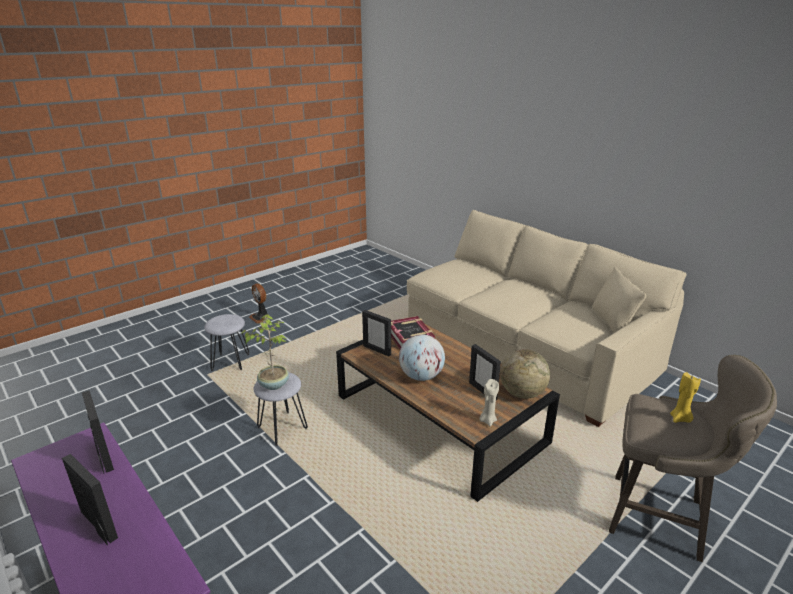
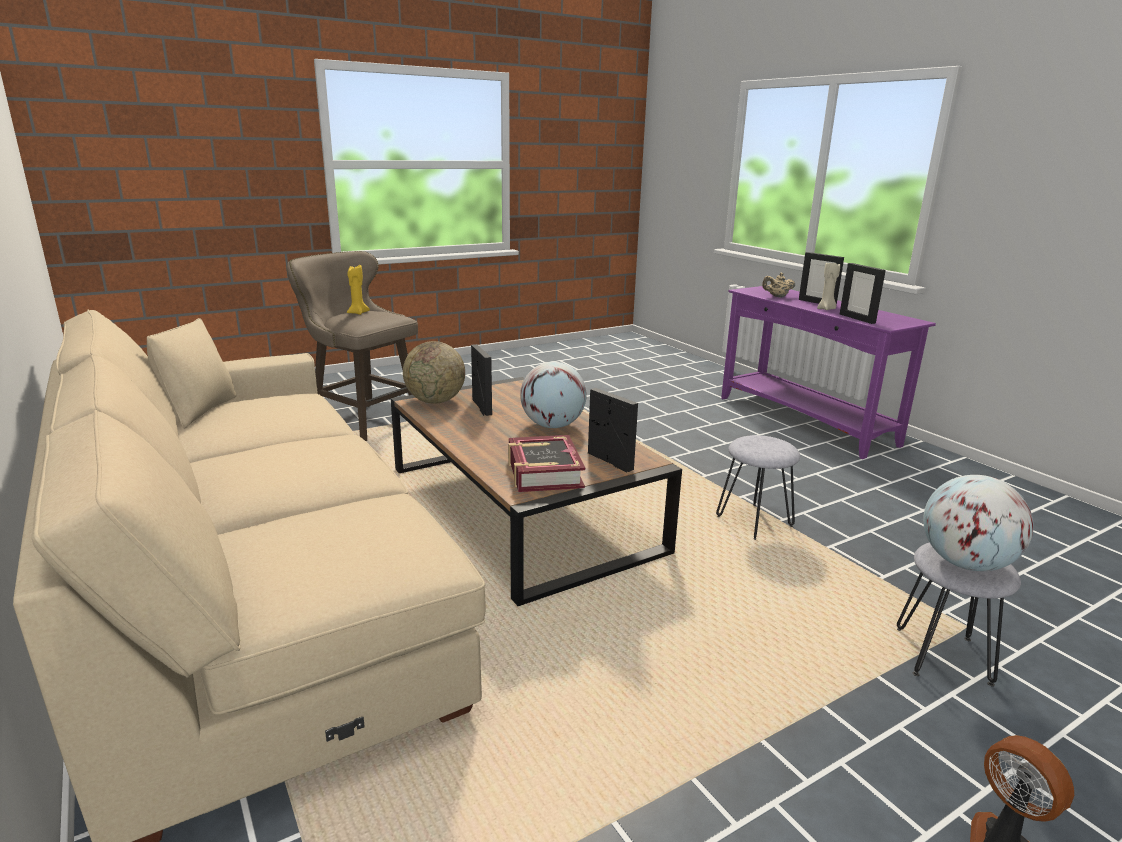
camera: 170 degrees left, 5 degrees down
(143, 550) = (777, 296): none -> beige teapot
(227, 318) = (965, 563): none -> globe
(274, 384) = (767, 442): potted plant -> none
(487, 420) = (499, 388): beige candle -> beige candle (826, 309)

